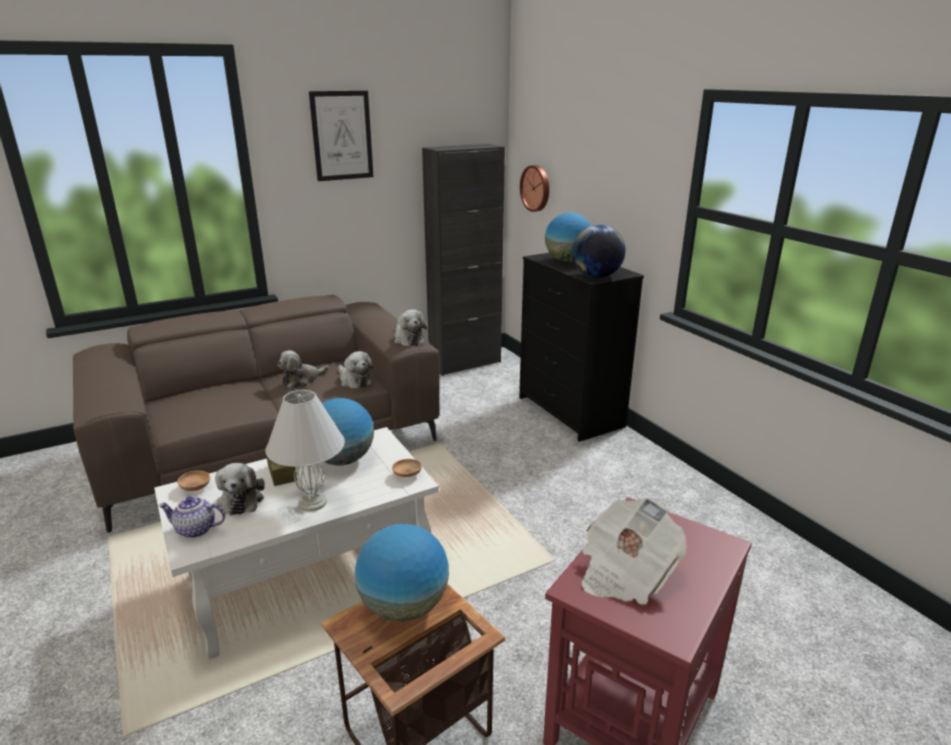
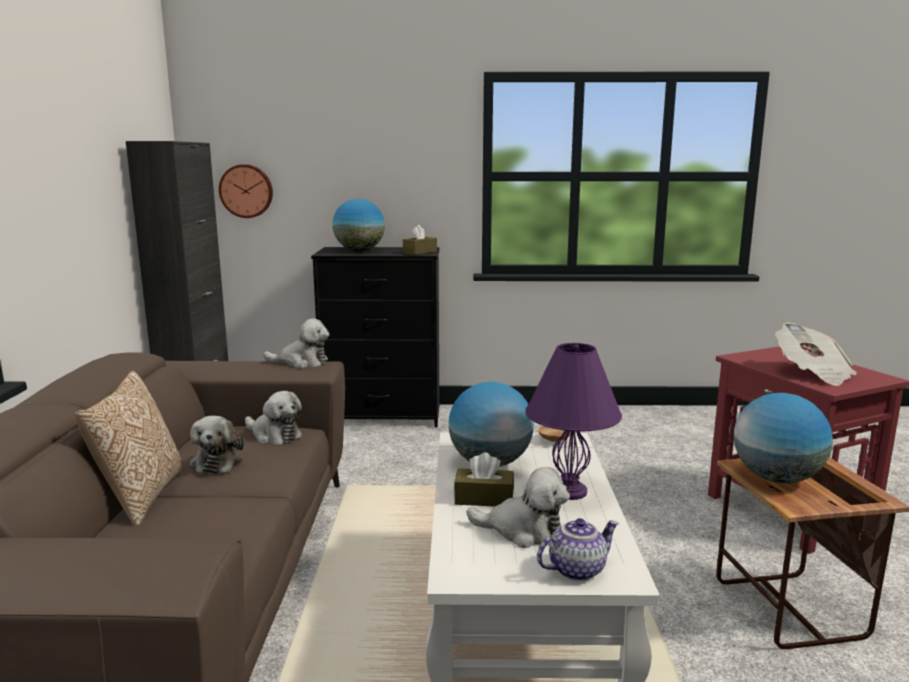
camera: 60 degrees left, 10 degrees down
(195, 487) = (463, 559): brown bowl -> none
(195, 530) = (576, 569): teapot -> teapot turned 150 degrees counterclockwise
(250, 380) = (140, 497): none -> pillow
(313, 503) = (570, 491): white table lamp -> purple table lamp
(342, 136) = (54, 114): picture -> none
(354, 380) = (274, 435): plush toy -> plush toy turned 45 degrees clockwise
(596, 276) = (420, 252): globe -> brown tissue box

